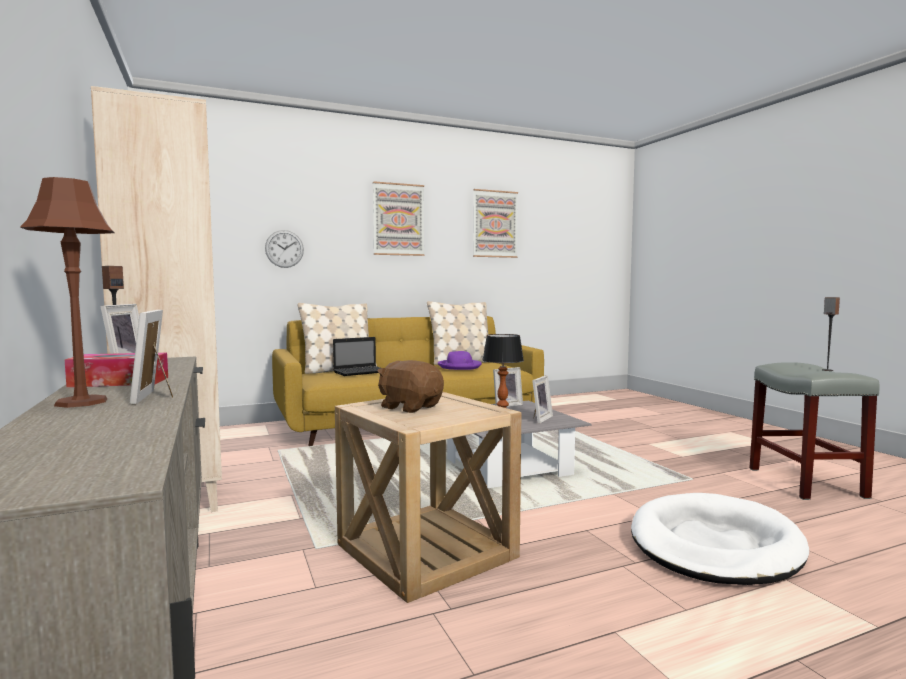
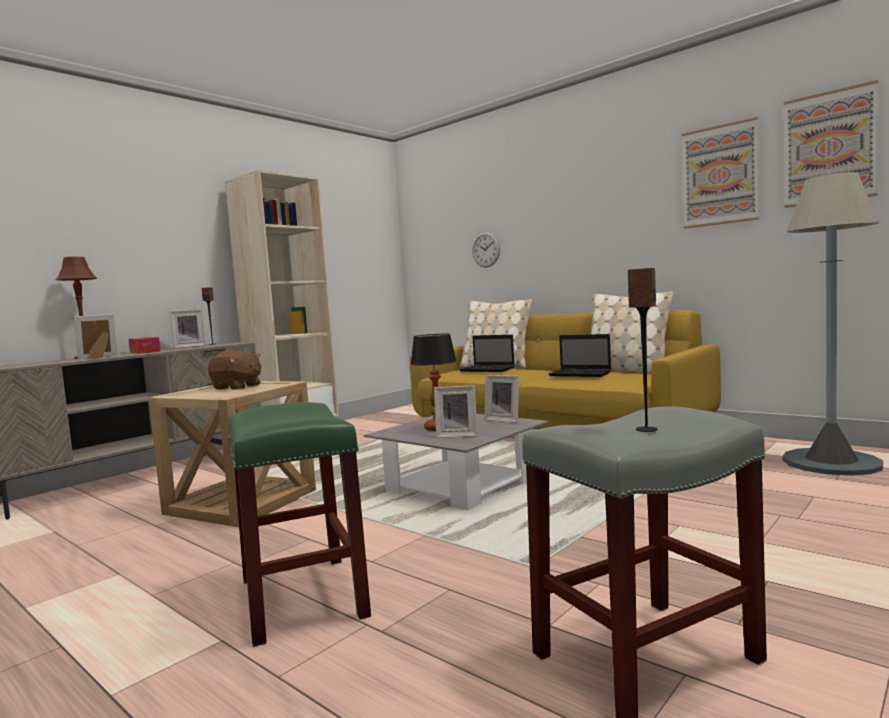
camera: 65 degrees right, 0 degrees up
(398, 219) = (586, 199): picture -> picture (829, 147)
(410, 407) = (237, 387): brown plush toy -> brown plush toy turned 105 degrees clockwise
(460, 366) = (581, 374): purple hat -> laptop
(579, 404) = (831, 462): none -> grey floor lamp
(714, 545) = (301, 597): white dog bed -> green stool

